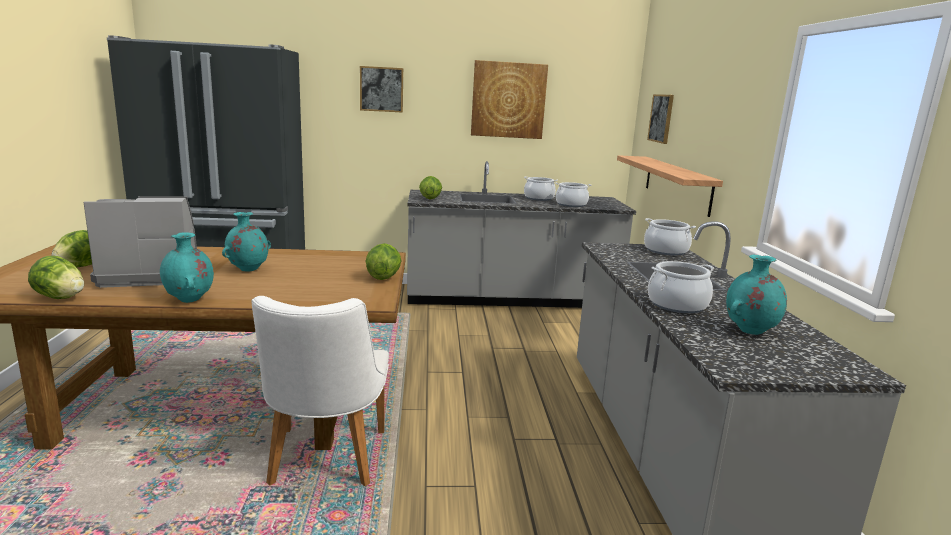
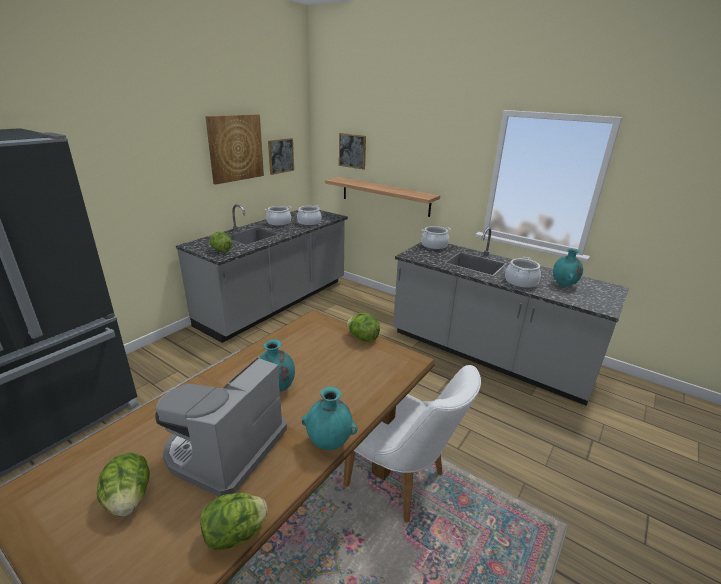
camera: 50 degrees left, 10 degrees up
(381, 89) = (128, 156): picture -> picture (280, 156)

